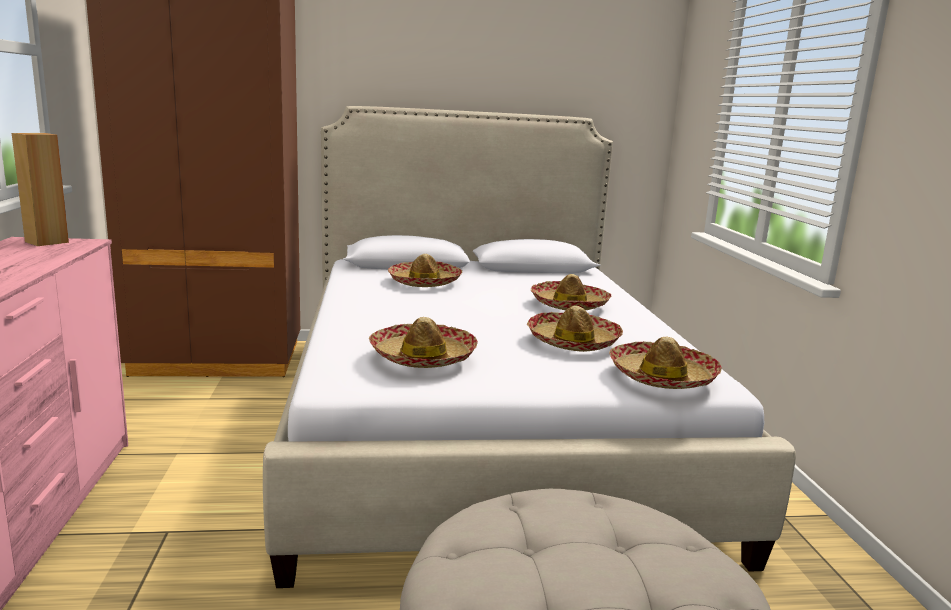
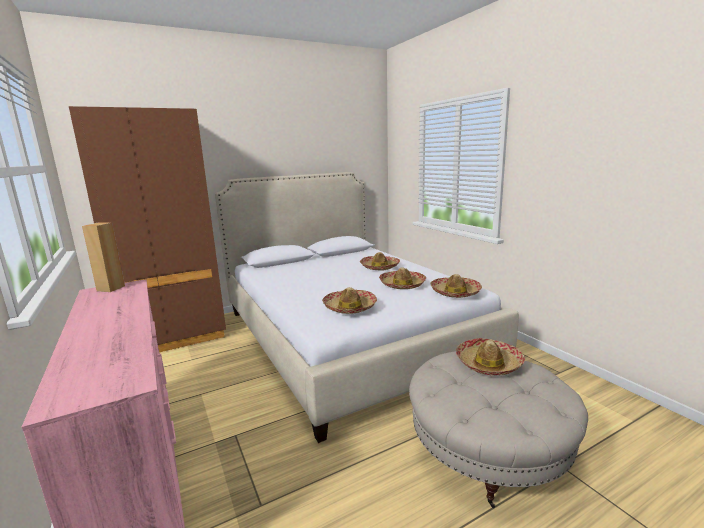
camera: 20 degrees left, 0 degrees up
(424, 282) = (300, 269): hat -> hat (488, 363)

